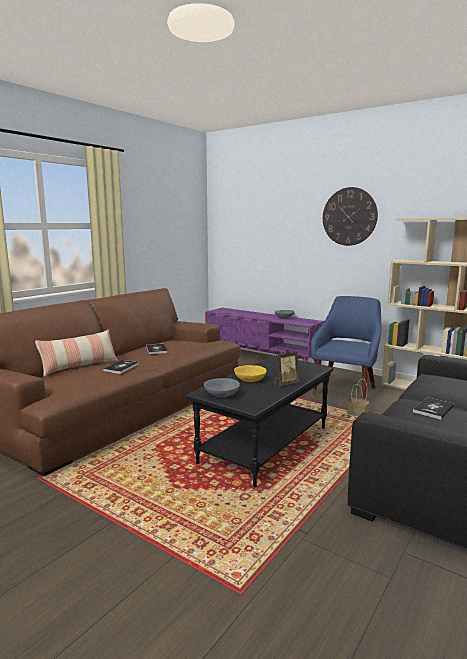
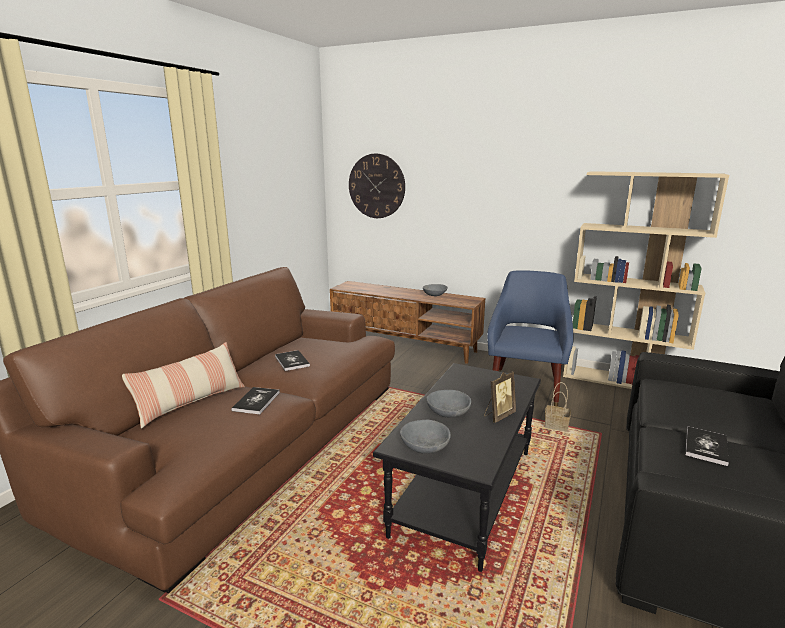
camera: 10 degrees left, 5 degrees up
(250, 380) = (448, 412): yellow bowl -> grey bowl
(261, 358) = (405, 345): purple tv stand -> brown tv stand
(349, 216) = (520, 167): wall clock -> wall clock (376, 186)

